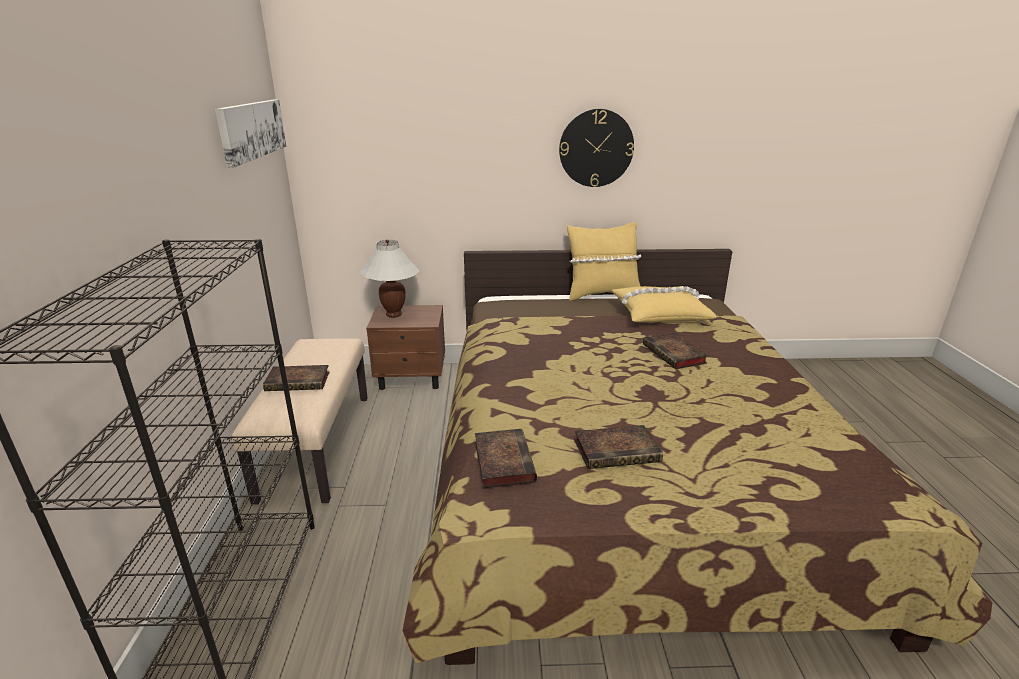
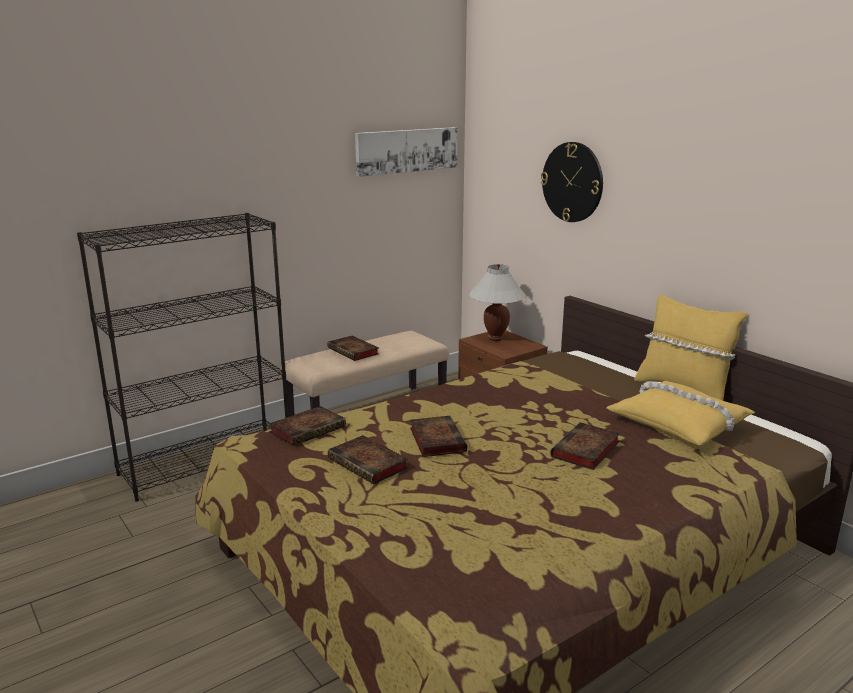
camera: 55 degrees right, 5 degrees down
(596, 148) = (705, 209): wall clock -> wall clock (572, 182)
(600, 402) = (436, 439): none -> book

